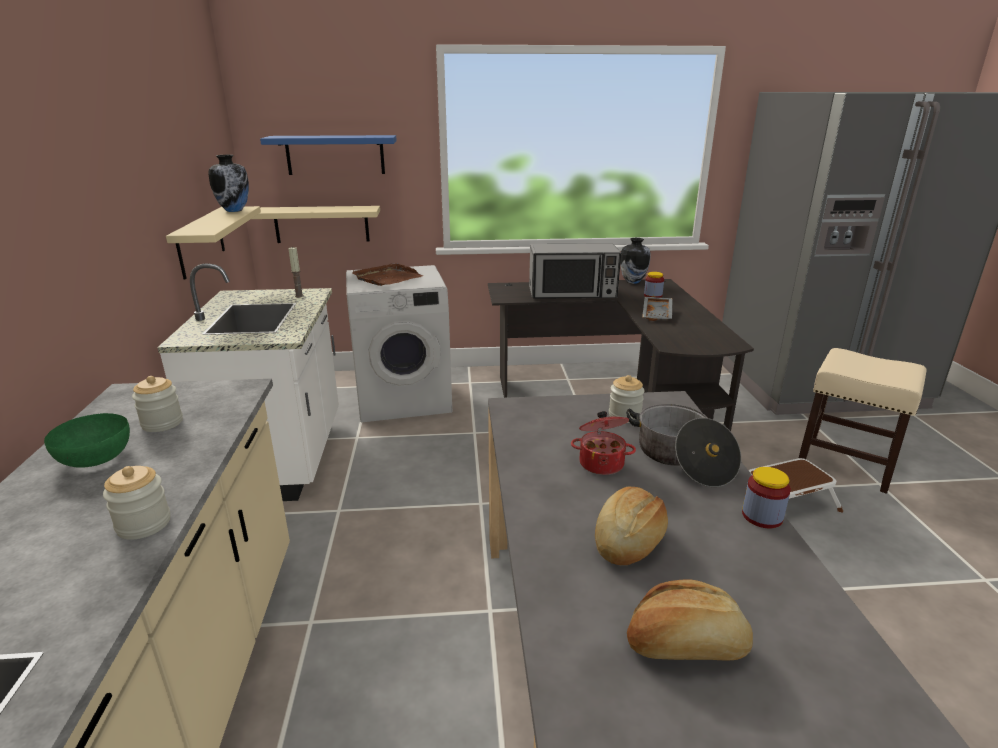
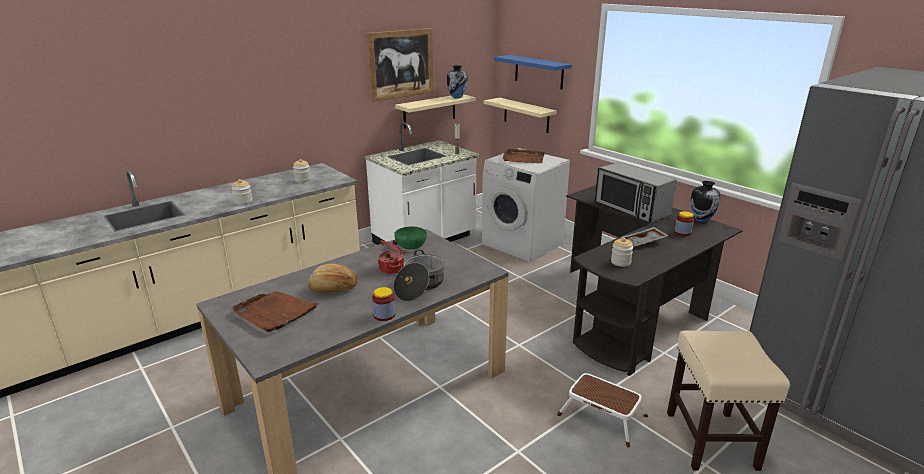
camera: 55 degrees right, 0 degrees up
(94, 458) = (272, 182): green bowl -> green bowl (410, 246)
(156, 154) = (401, 64): none -> picture
(624, 415) = (450, 263): jar -> jar (620, 262)
(686, 645) = (274, 313): bread -> brown tray

